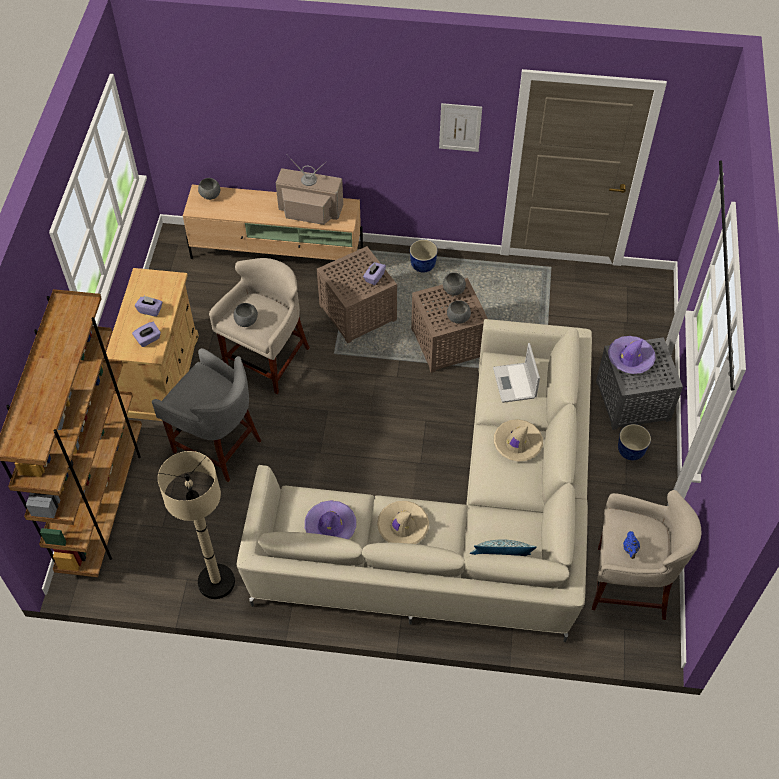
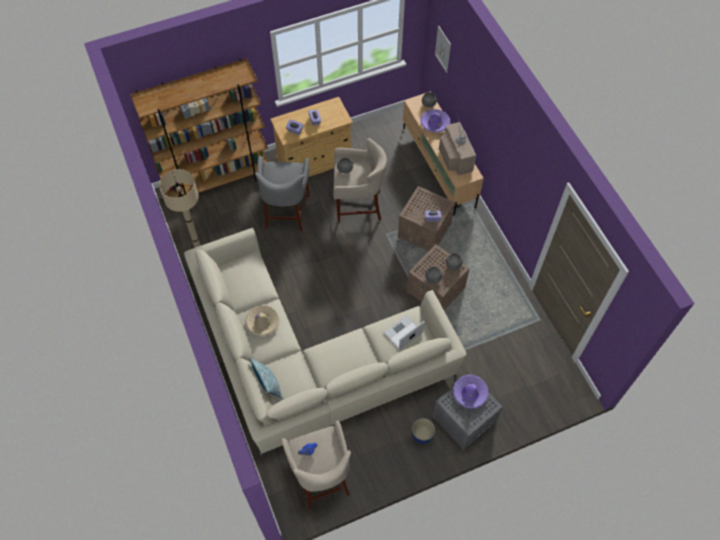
camera: 60 degrees right, 5 degrees up
(330, 526) = (242, 286): purple hat -> purple hat (435, 123)
(423, 266) = (486, 247): planter -> none
(460, 127) = (533, 186): picture -> picture (443, 49)
(517, 444) = (358, 356): beige hat -> none

